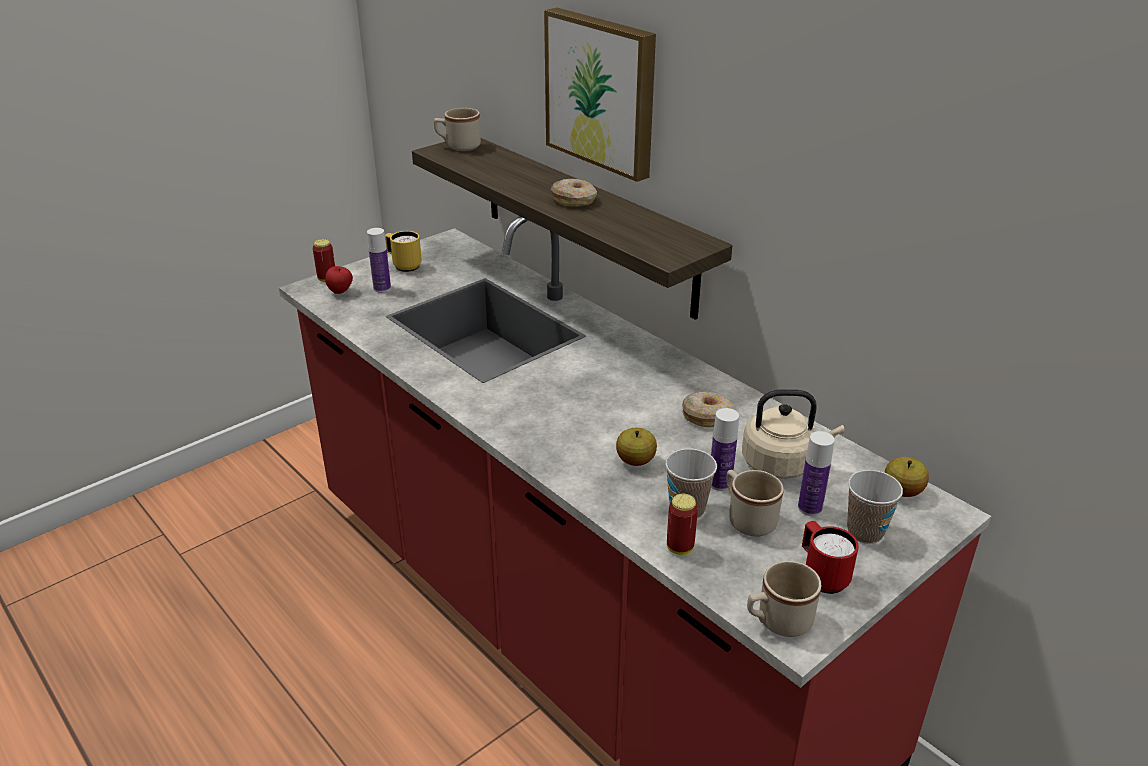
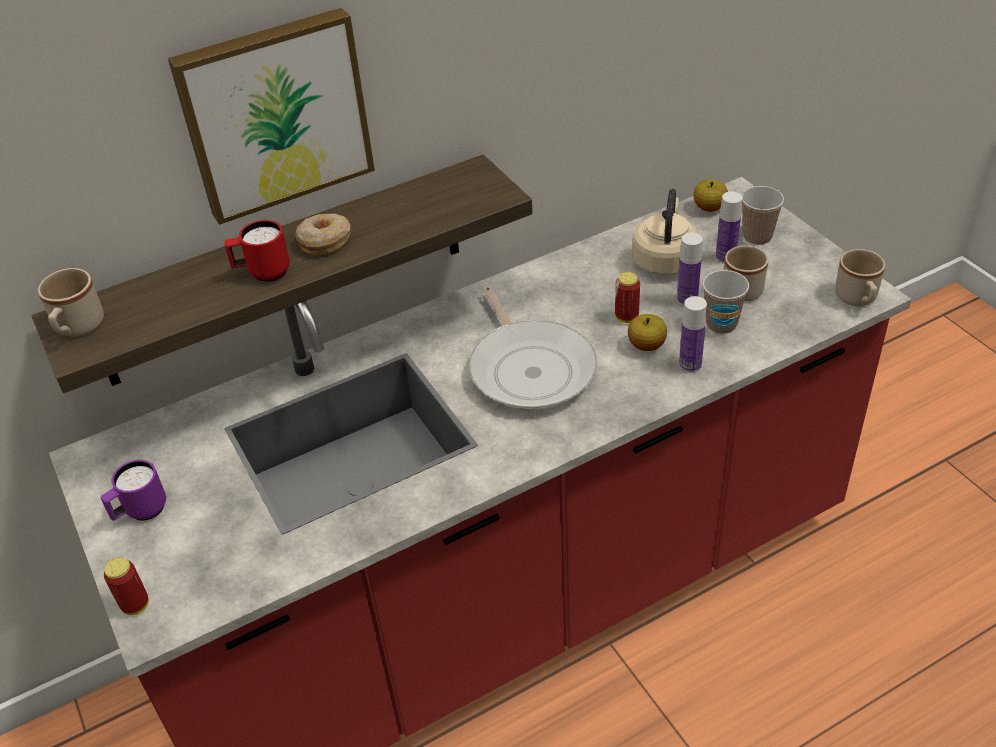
camera: 75 degrees left, 10 degrees up
(341, 292) = (187, 586): apple -> none
(382, 288) = (199, 537): bottle -> bottle (690, 365)
(403, 266) = (141, 512): yellow mug -> purple mug
(583, 397) = (530, 368): none -> frying pan
(680, 547) = (771, 336): can -> can (626, 317)
(707, 416) = (583, 290): donut -> none
(821, 576) = (807, 268): red mug -> red mug (263, 273)

